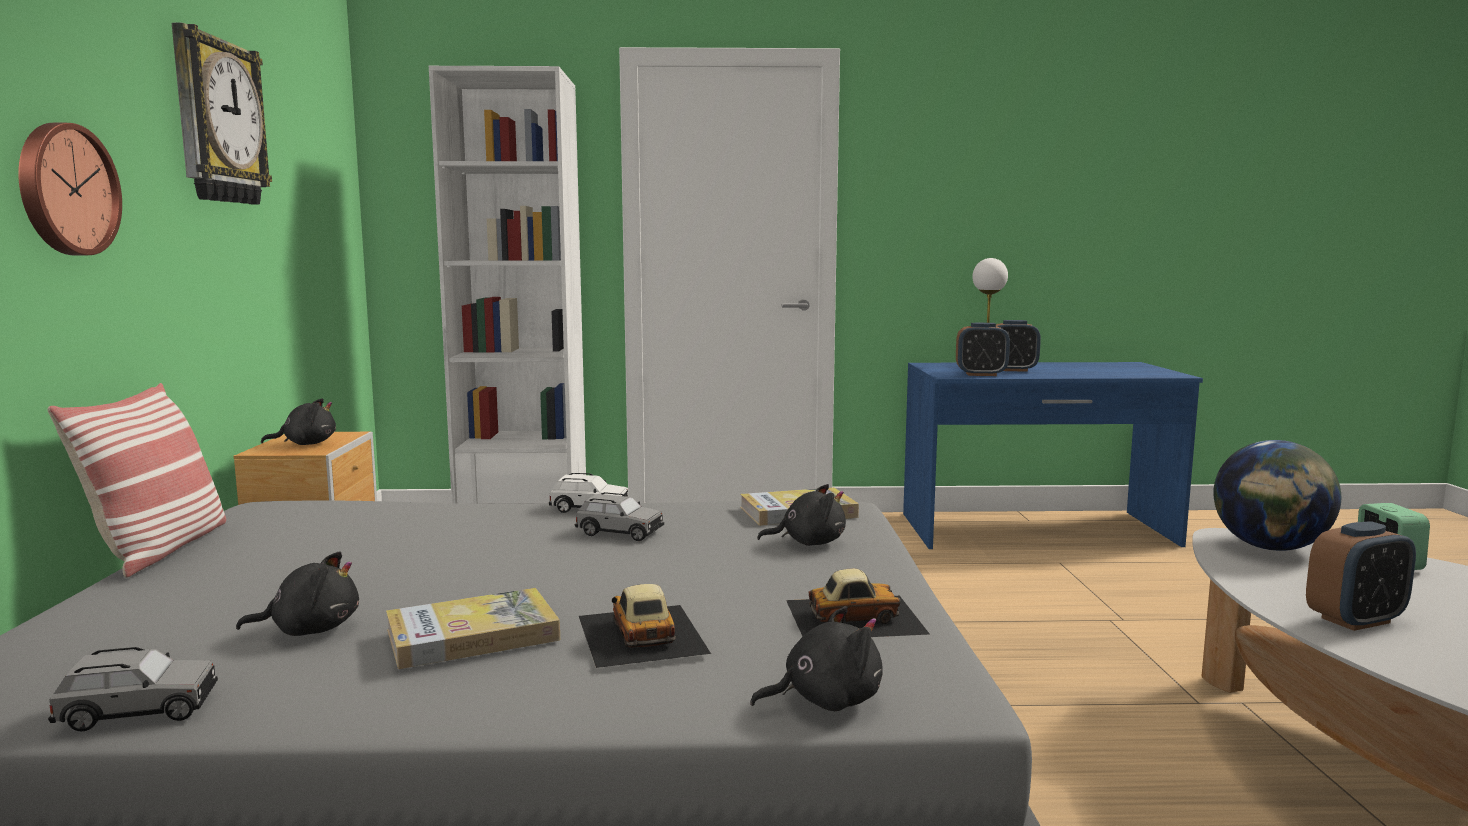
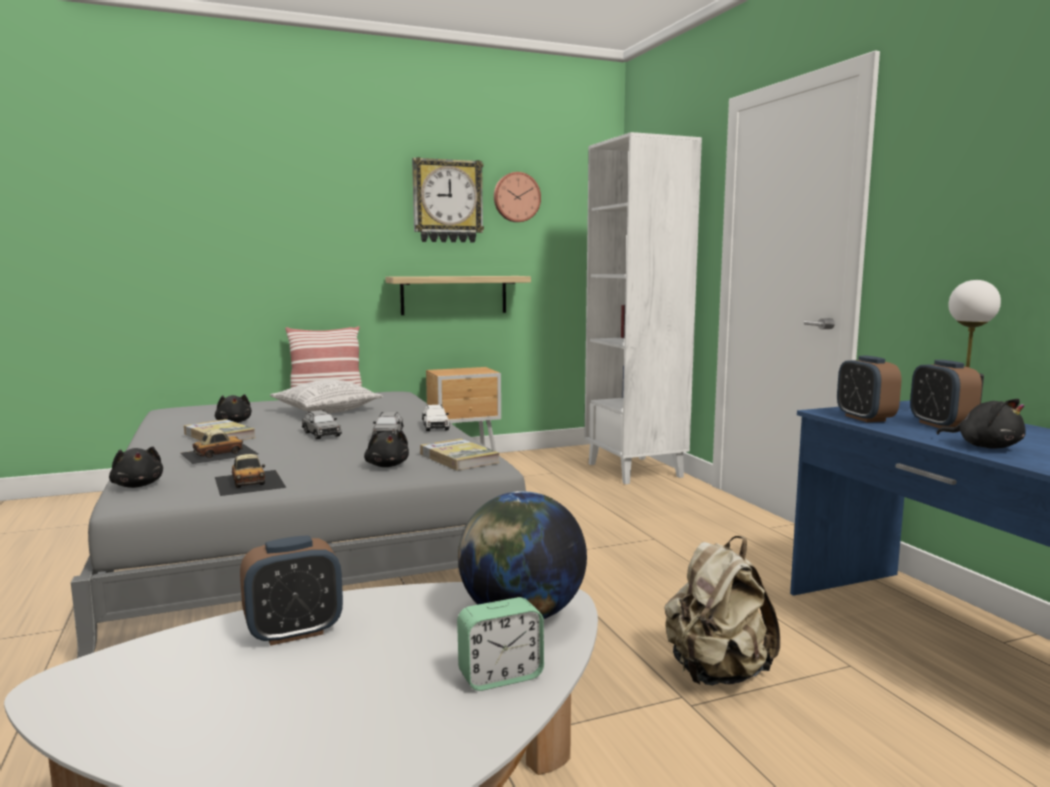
camera: 70 degrees right, 0 degrees up
(65, 190) = (324, 242): wall clock -> wall clock (516, 197)
(138, 711) = (162, 422): grey toy car -> grey toy car (321, 434)
(239, 304) = (454, 295): none -> shelf
(306, 444) = (458, 371): black plush toy -> black plush toy (985, 446)
(349, 553) = (327, 410): none -> pillow
(1071, 601) = (716, 673): none -> beige backpack
(1355, 620) = (294, 632): alarm clock -> alarm clock turned 75 degrees counterclockwise

